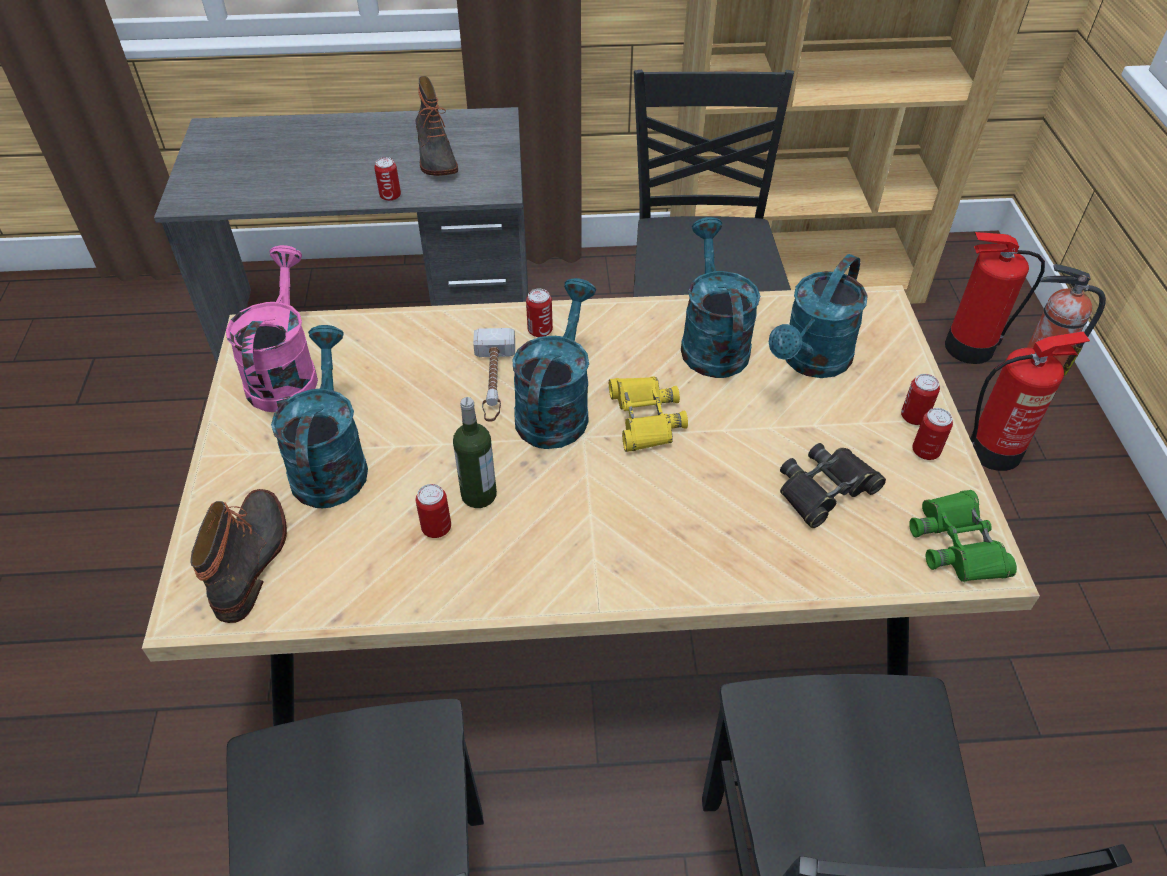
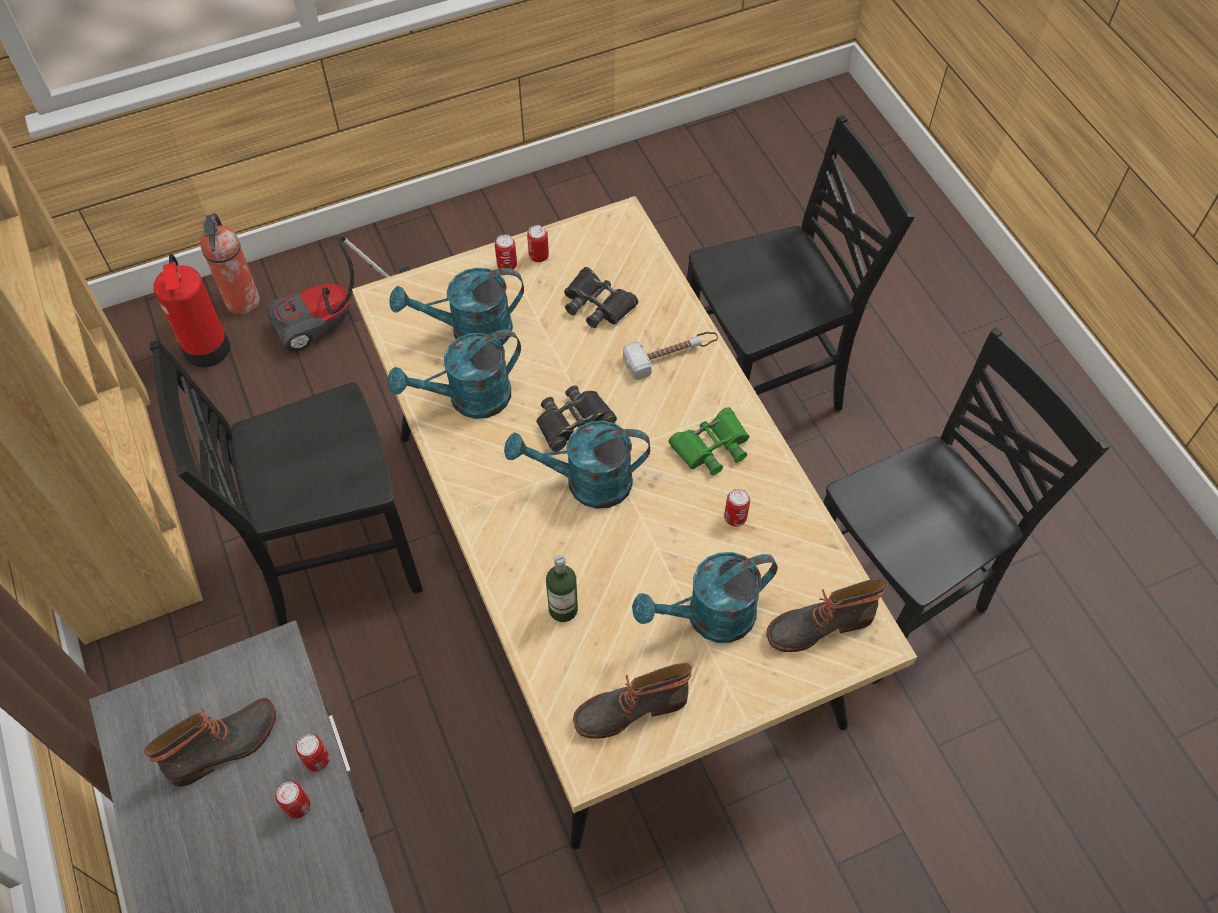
camera: 110 degrees left, 10 degrees up
(285, 373) = (630, 708): pink watering can -> boot
(479, 495) = (694, 503): bottle -> bottle (563, 609)
(494, 383) = (576, 536): hammer -> hammer (671, 354)
(540, 330) = (500, 525): can -> can (298, 806)
(645, 418) = (573, 421): yellow binoculars -> black binoculars
(811, 362) = (470, 332): turquoise watering can -> turquoise watering can turned 150 degrees clockwise
(957, 543) = (613, 234): green binoculars -> green binoculars (711, 446)
(995, 450) = (338, 321): fire extinguisher -> vacuum cleaner

